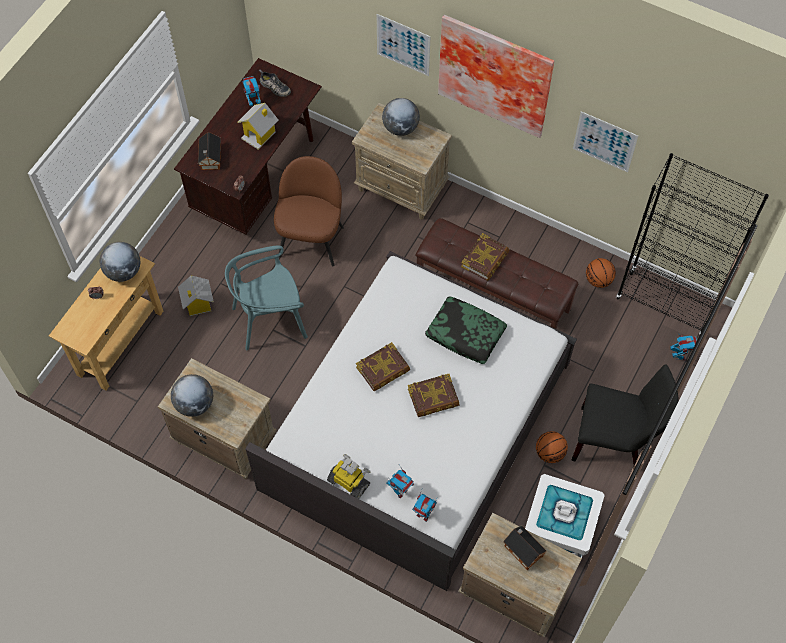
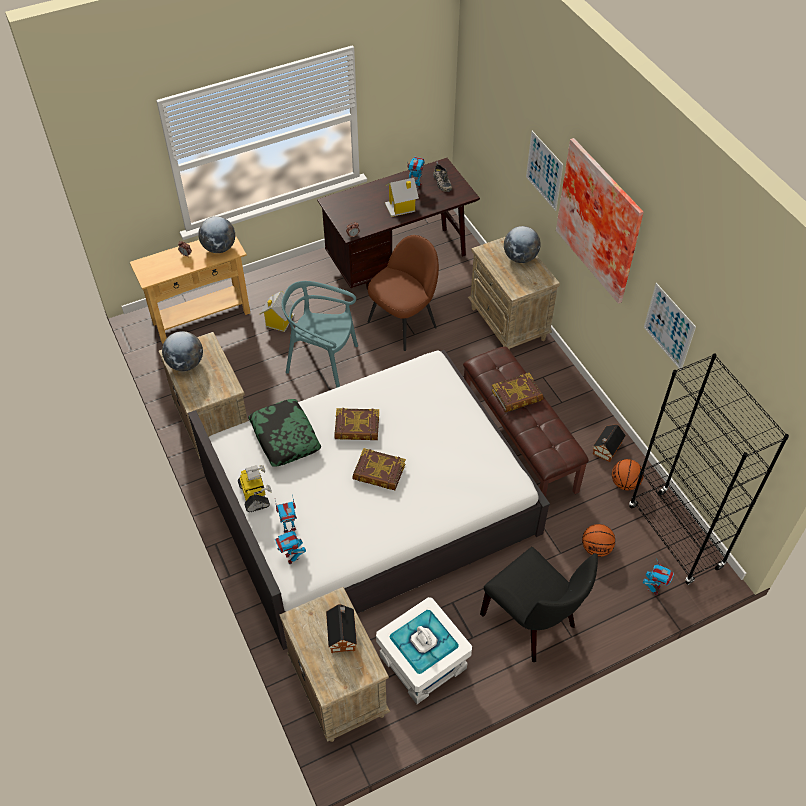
camera: 35 degrees right, 10 degrees down
(210, 159) = (349, 205): toy house -> toy house (606, 449)
(465, 334) = (448, 440): pillow -> pillow (284, 437)
(550, 453) = (465, 596): basketball -> basketball (596, 548)

